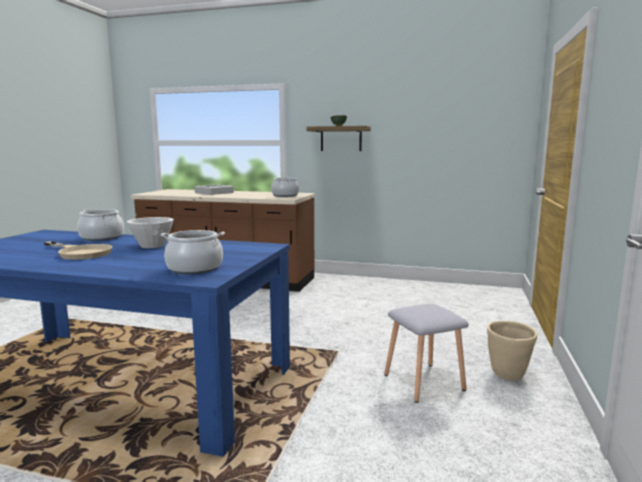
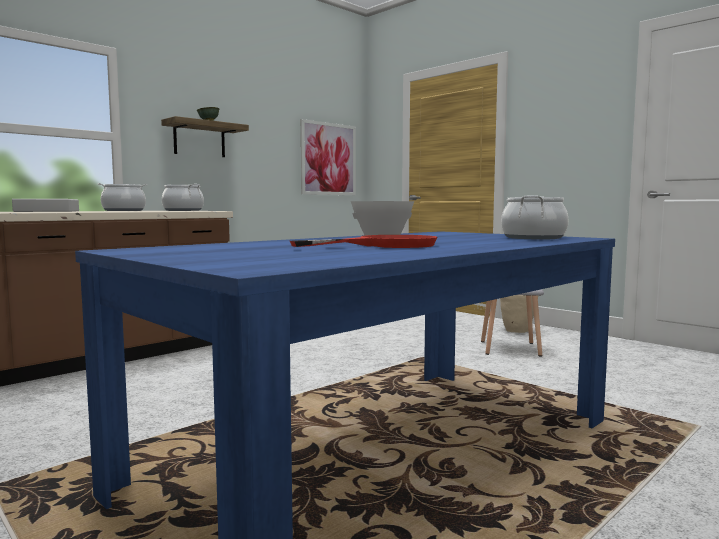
camera: 60 degrees left, 5 degrees down
(80, 253) = (384, 245): beige frying pan -> red frying pan
(102, 237) = (269, 243): cooking pot -> cooking pot (124, 210)
(477, 146) = (328, 159): none -> picture

